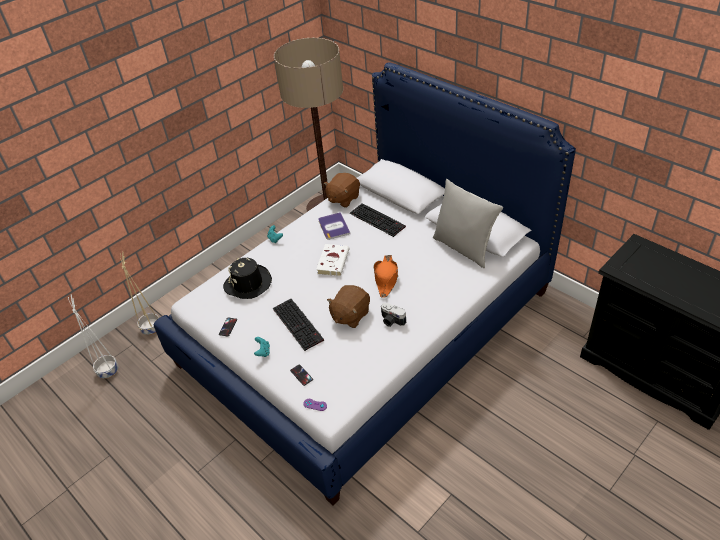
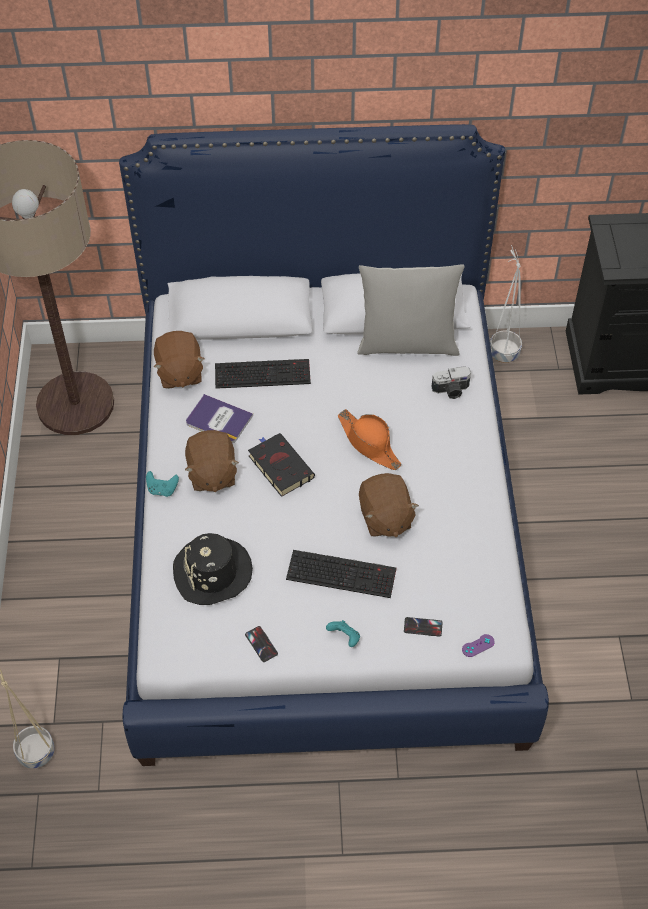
camera: 50 degrees left, 10 degrees up
(108, 370) = (52, 854): white planter -> white planter (503, 352)
(302, 246) = (211, 474): none -> brown plush toy
(333, 261) = (279, 466): white book -> black book
(391, 321) = (438, 490): camera -> camera (451, 390)

